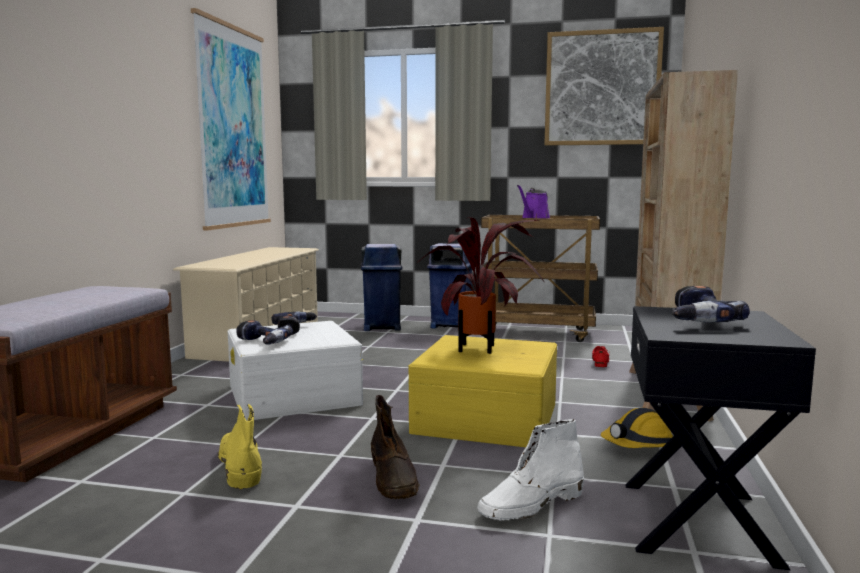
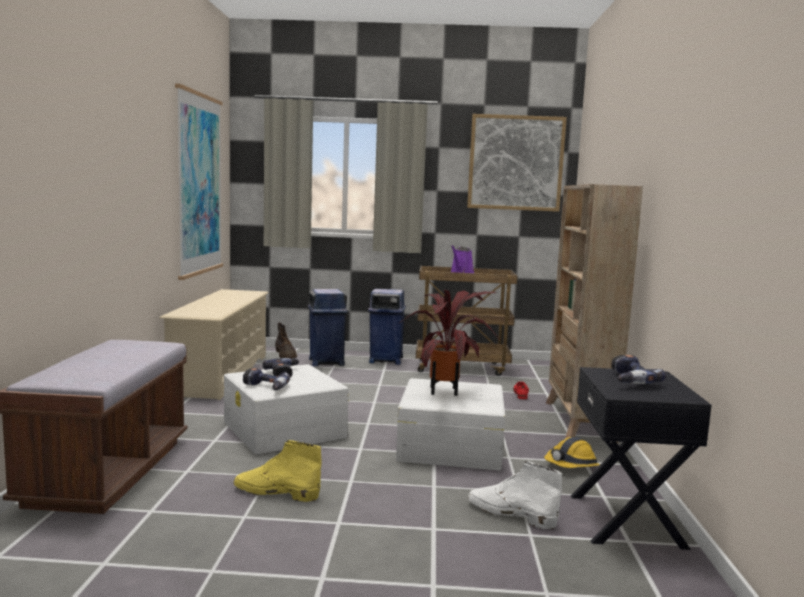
camera: 10 degrees left, 0 degrees up
(240, 465) = (275, 492): yellow boot -> yellow boot turned 45 degrees counterclockwise
(393, 478) = (402, 498): brown boot -> brown boot (286, 355)
(485, 417) = (449, 445): yellow storage box -> white storage box
(531, 505) = (510, 514): white boot -> white boot turned 75 degrees clockwise

